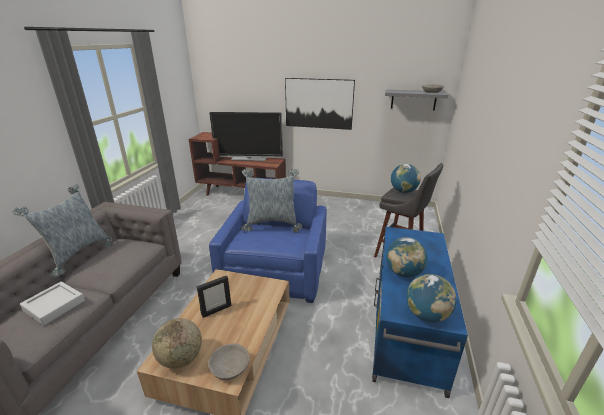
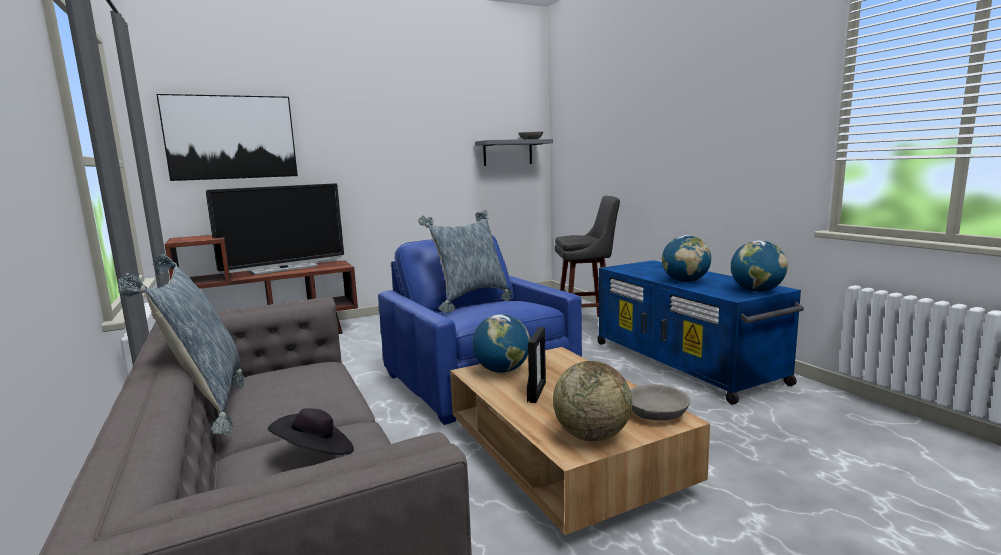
camera: 40 degrees left, 15 degrees down
(54, 305) = (315, 454): grey tray -> black hat
(318, 103) = (389, 167): picture -> picture (231, 137)
(403, 191) = (578, 236): globe -> globe (502, 370)

